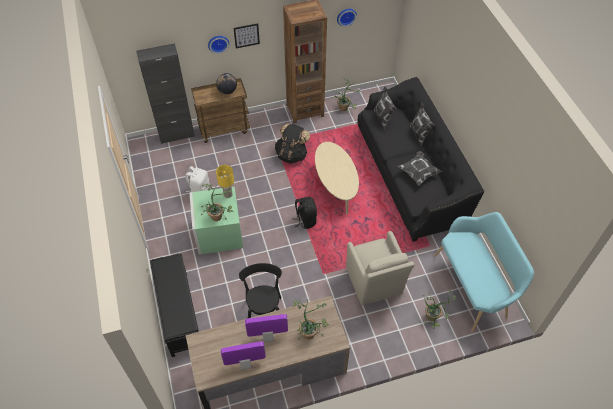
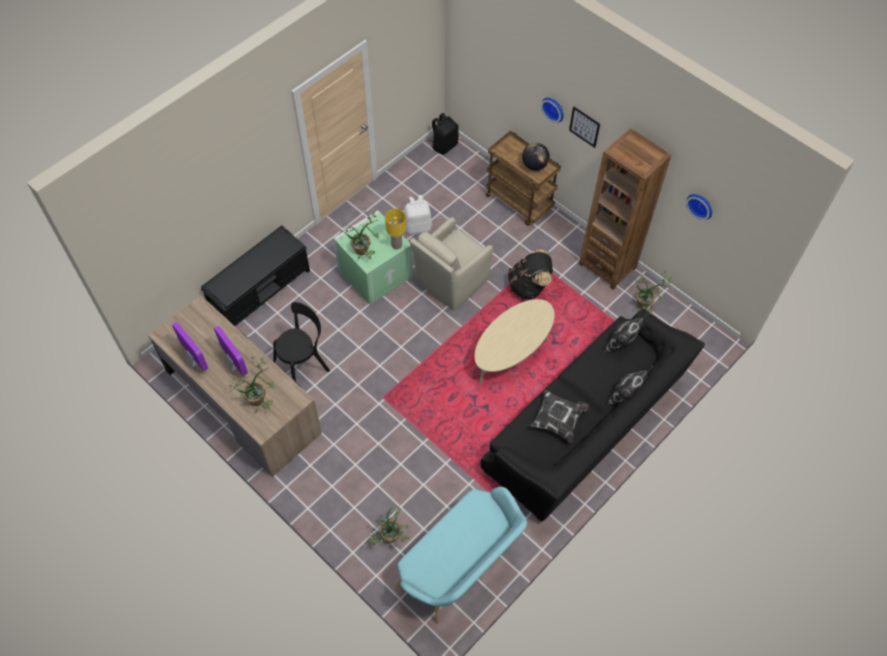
camera: 60 degrees right, 5 degrees up
(176, 135) = (479, 164): black cabinet -> none
(305, 220) = (443, 345): black backpack -> black backpack (444, 145)
(374, 282) = (401, 455): beige armchair -> beige armchair (450, 282)

